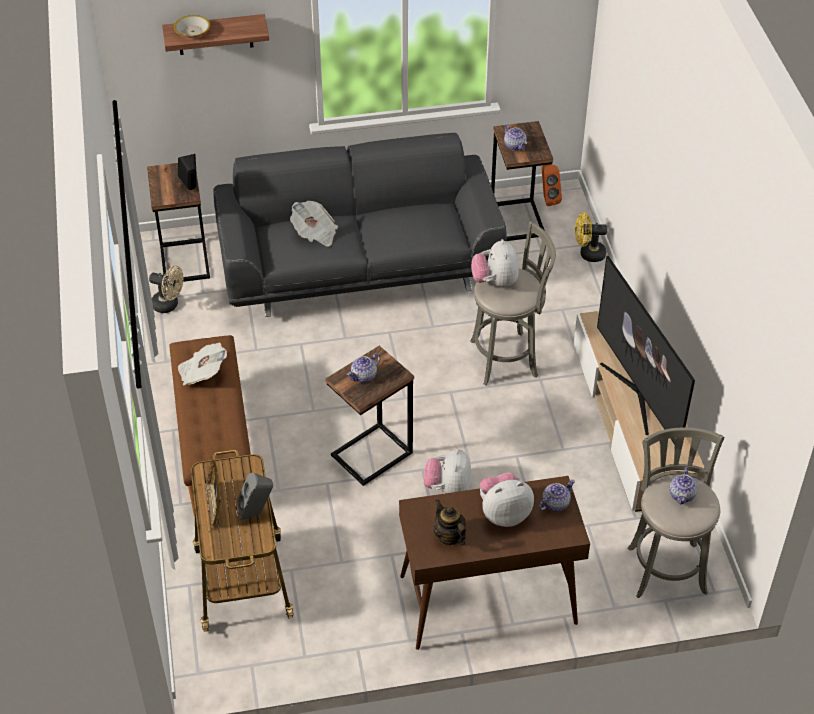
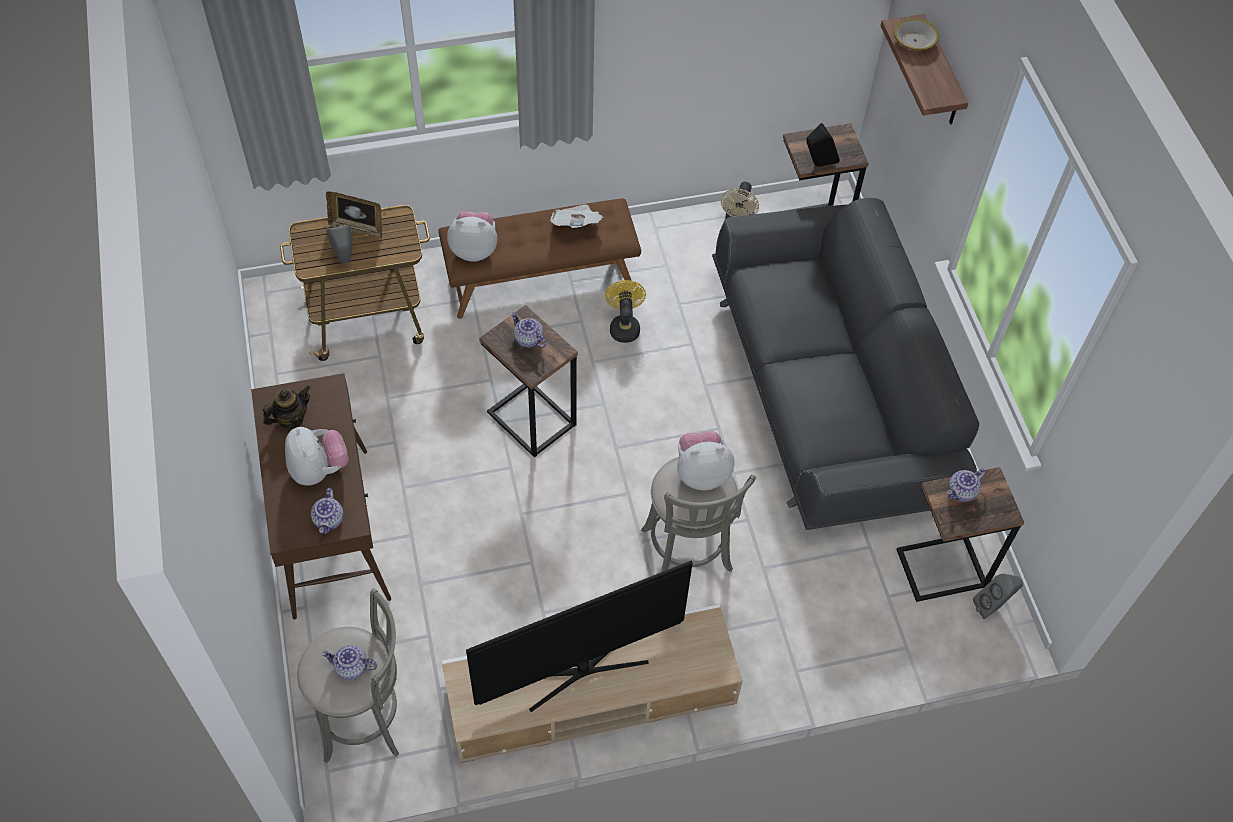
camera: 85 degrees right, 10 degrees up
(215, 505) = (357, 228): picture frame -> picture frame turned 150 degrees counterclockwise
(315, 233) = (798, 304): newspaper -> none
(448, 488) = (484, 493): plush toy -> plush toy (474, 249)
(548, 199) = (992, 606): orange speaker -> grey speaker
(555, 503) = (329, 520): teapot -> teapot turned 45 degrees clockwise
(588, 254) = (889, 654): yellow fan -> yellow fan (624, 326)

